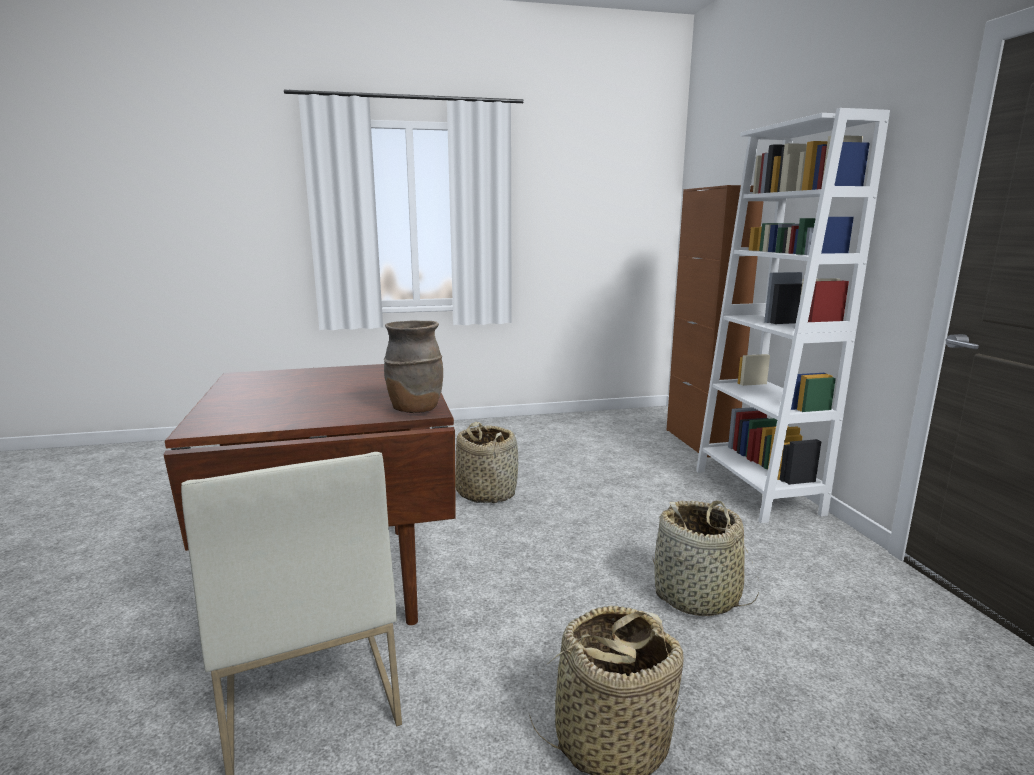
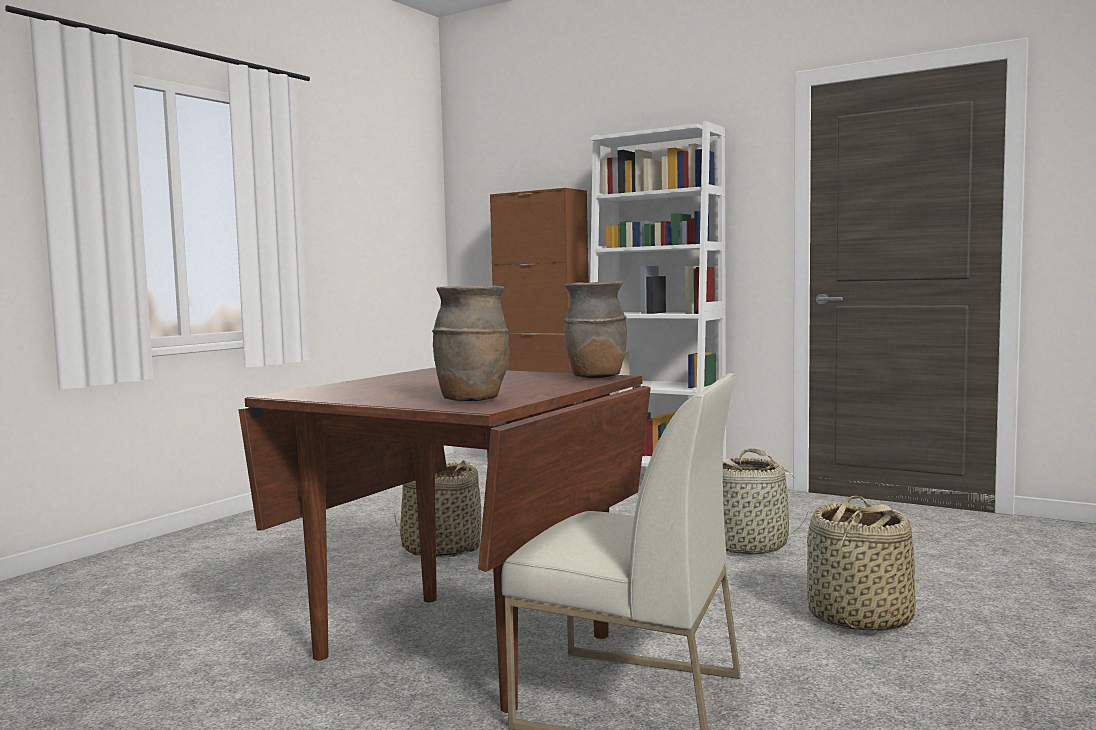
camera: 45 degrees left, 10 degrees down
(238, 417) = (472, 400): none -> brown vase

